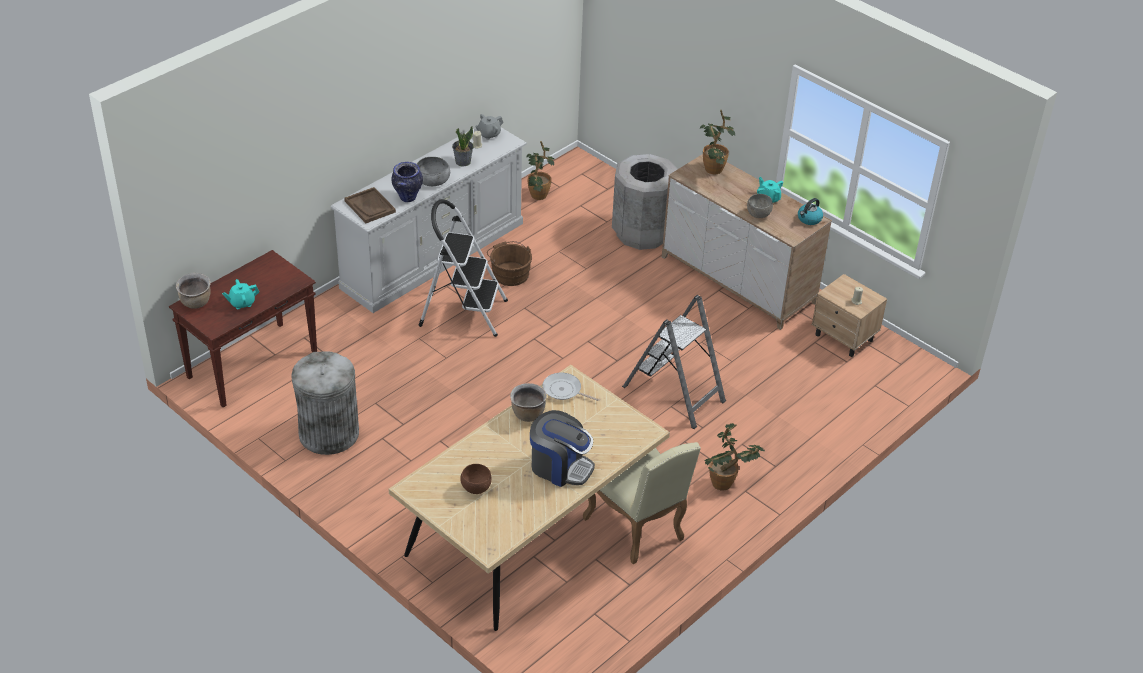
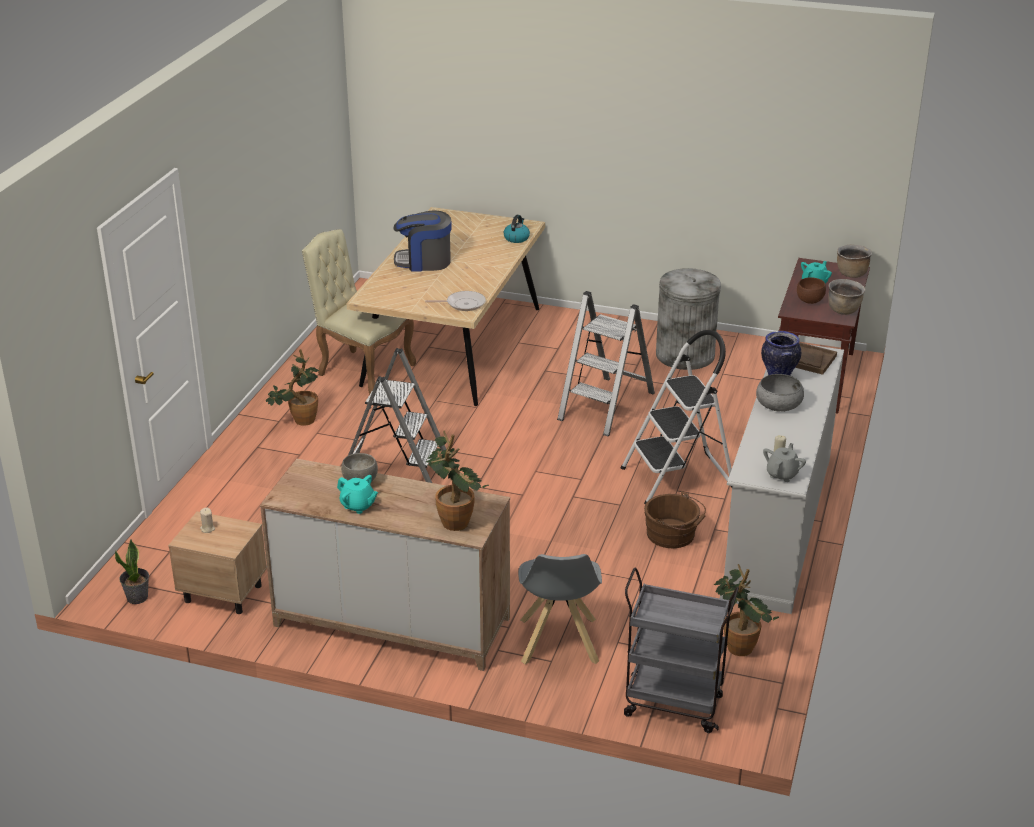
camera: 155 degrees right, 10 degrees down
(451, 401) = (607, 405): none -> grey step ladder
(462, 161) = (771, 432): potted plant -> potted plant (137, 597)
(476, 488) = (479, 236): brown bowl -> brown bowl (809, 301)
(527, 414) = (480, 282): brown cooking pot -> brown cooking pot (843, 310)
(605, 181) = (672, 705): none -> grey cart
(642, 233) = (558, 643): grey trash can -> grey chair
(809, 219) = (290, 496): kettle -> kettle (516, 238)

